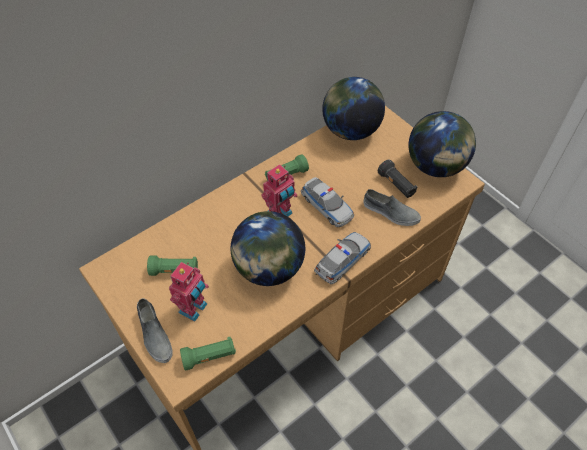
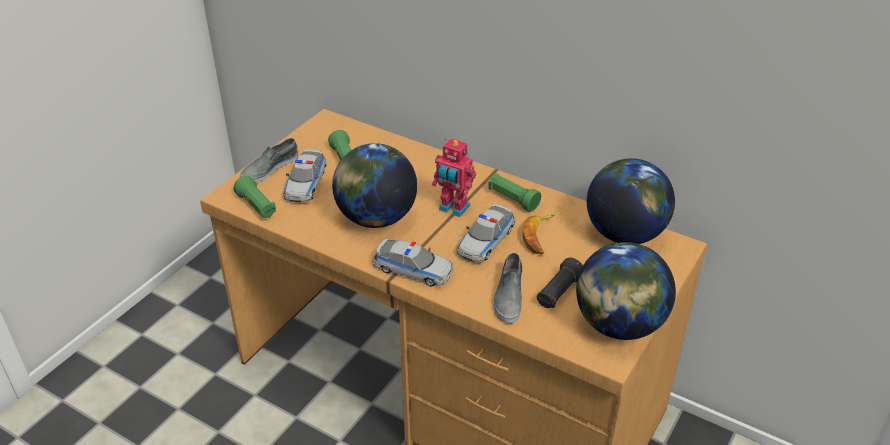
camera: 70 degrees right, 15 degrees down
(194, 309) = (306, 183): toy robot -> toy car
(335, 175) = (539, 237): none -> banana

